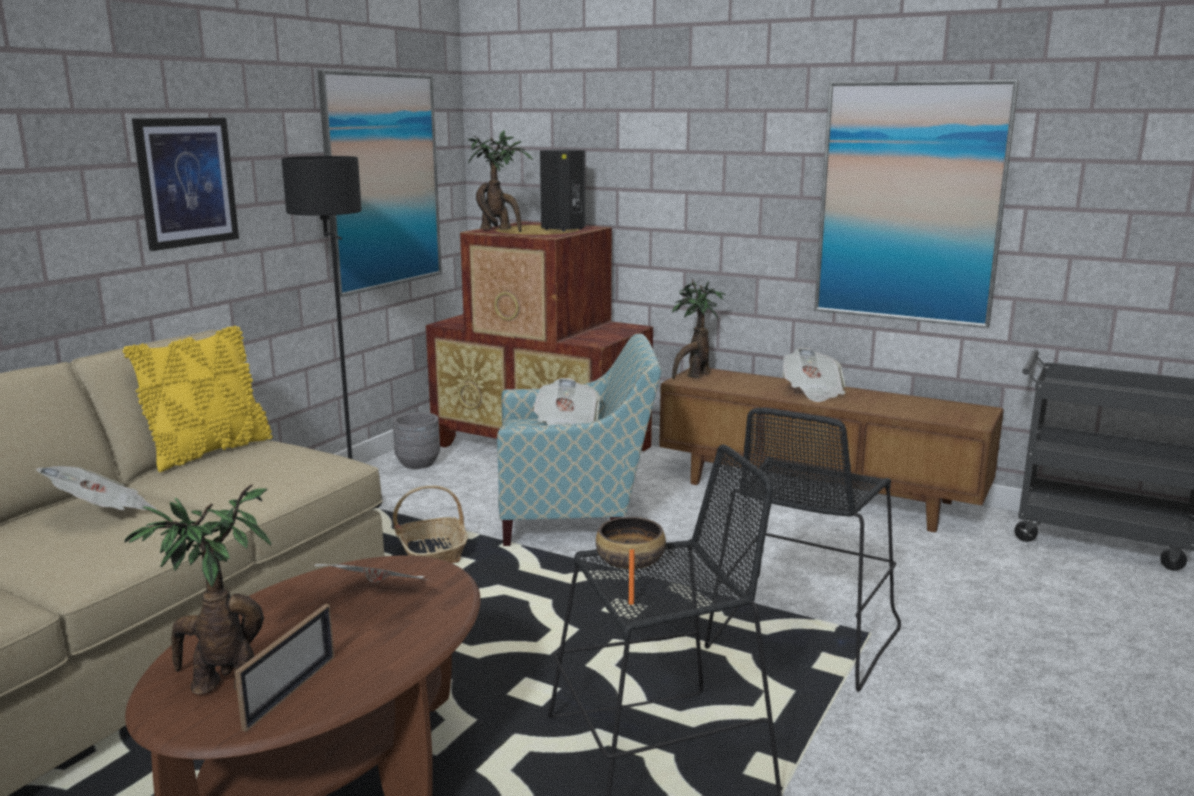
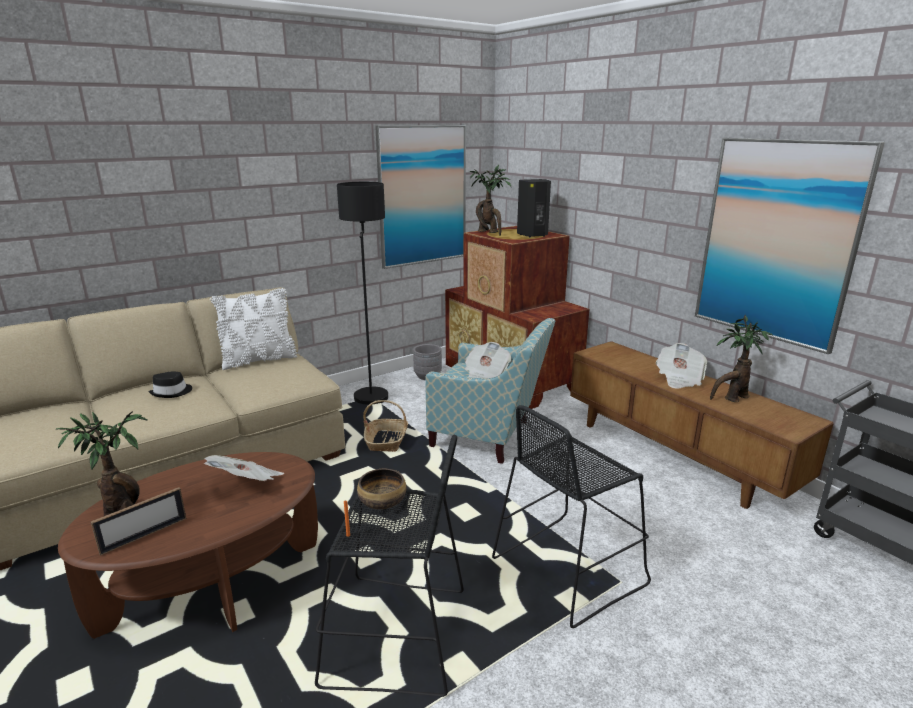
camera: 25 degrees right, 5 degrees up
(103, 513) = (172, 392): newspaper -> black hat
(186, 182) = (277, 197): picture -> none
(208, 451) = (259, 360): yellow pillow -> white pillow
(694, 376) = (603, 350): potted plant -> potted plant (732, 398)

